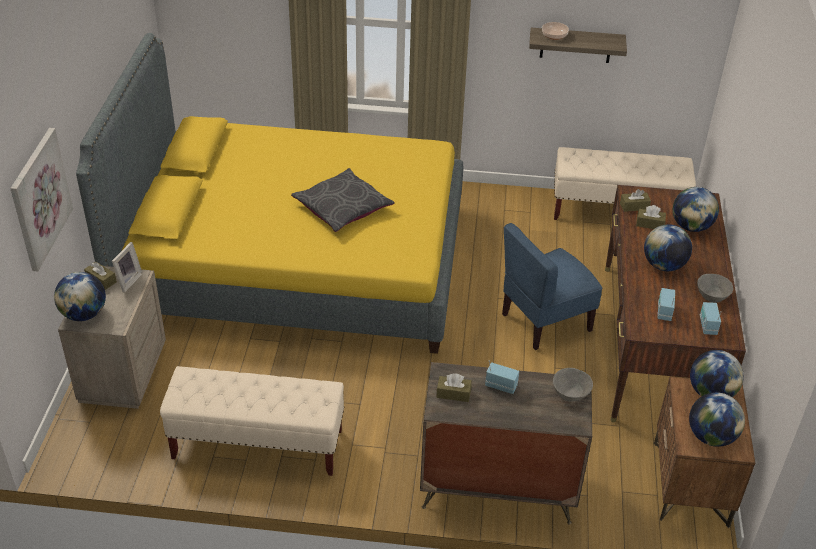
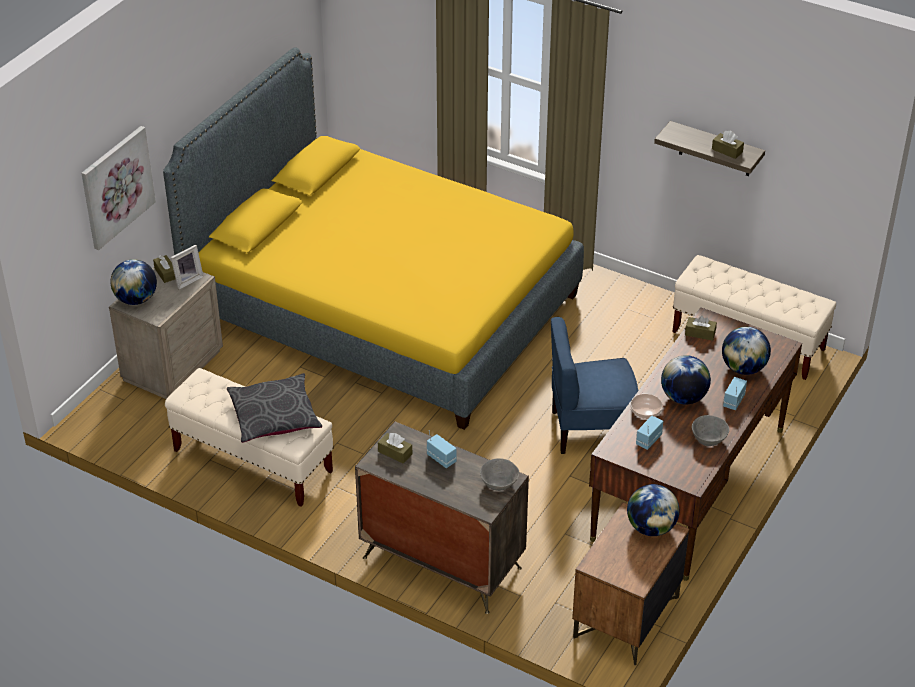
camera: 25 degrees right, 0 degrees up
(342, 208) = (417, 262): grey pillow -> grey pillow (274, 416)
(554, 35) = (687, 135): bowl -> bowl (645, 411)
(650, 224) = (702, 354): brown tissue box -> brown tissue box (727, 150)
(707, 326) = (681, 464): radio -> radio (733, 401)
(711, 437) = (620, 564): globe -> none

